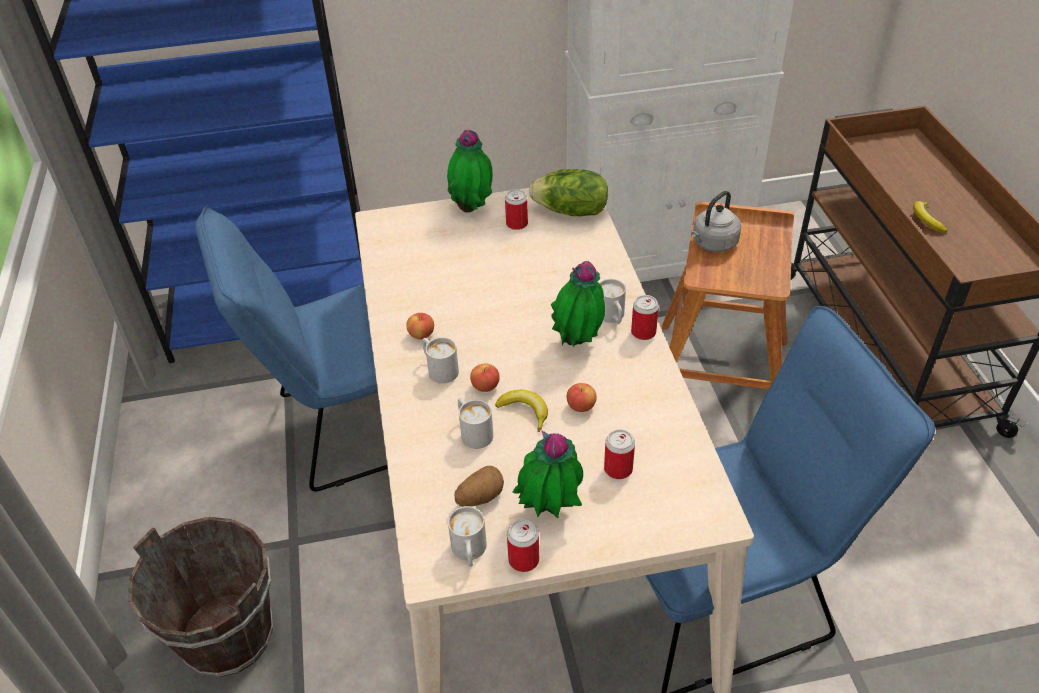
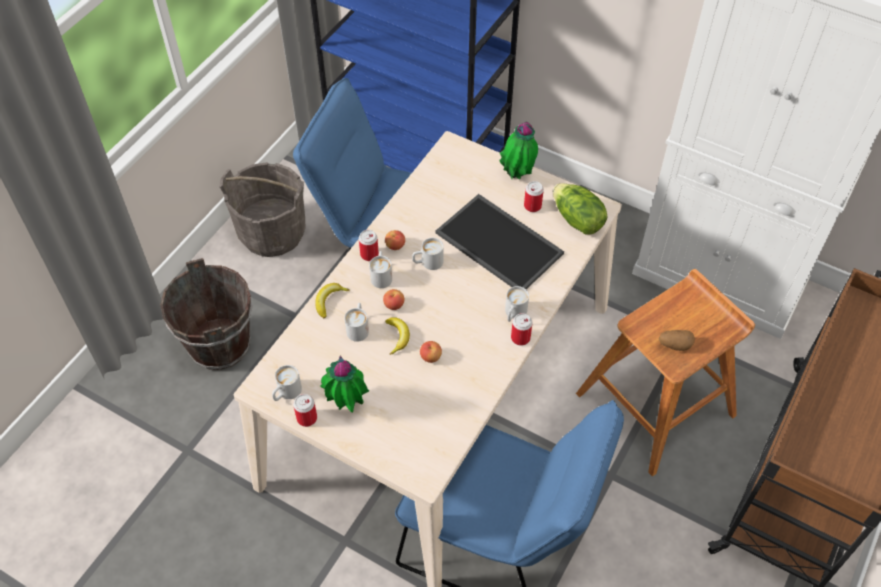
camera: 40 degrees right, 10 degrees up
(179, 479) = (272, 232): none -> grey bucket
(474, 328) = (427, 263): none -> white mug
(480, 497) = (322, 367): potato -> potato (674, 345)
(525, 269) = (501, 243): none -> tray
(578, 344) = (474, 317): potted plant -> none
(618, 469) = (407, 409): can -> can (369, 254)
(713, 244) = (672, 307): grey kettle -> none
(926, 220) = (836, 400): banana -> banana (329, 301)

